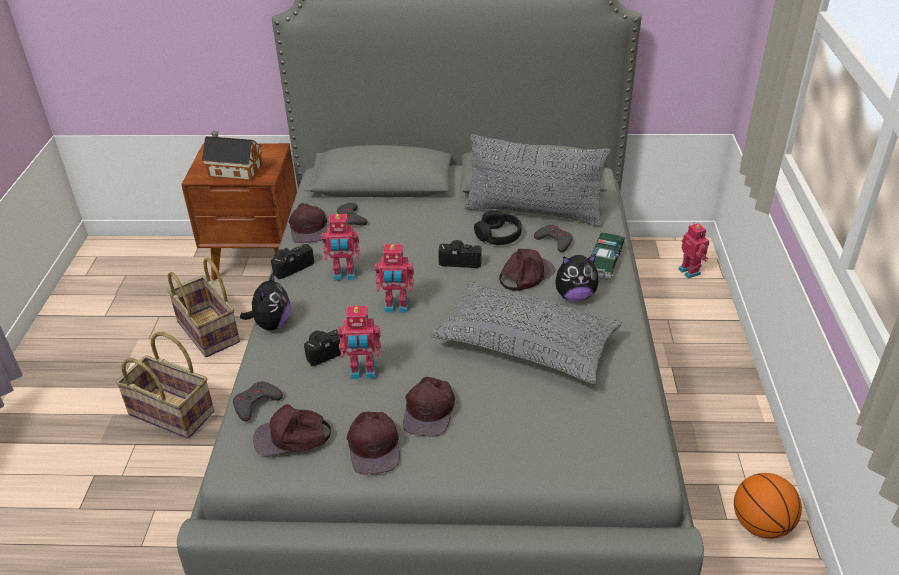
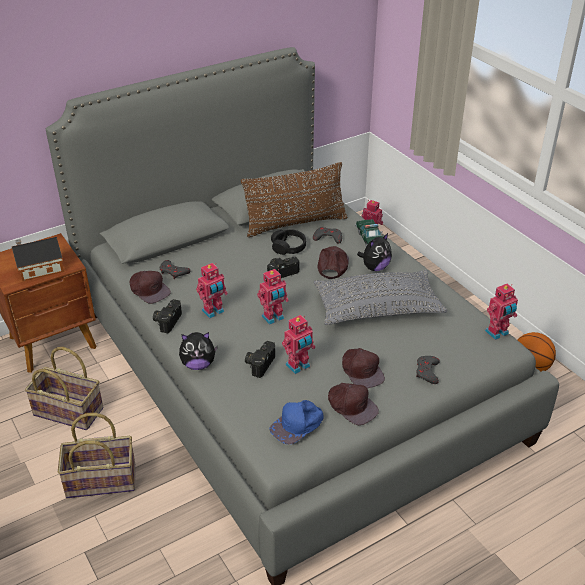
camera: 35 degrees left, 0 degrees up
(256, 403) = (249, 417): grey game controller -> grey game controller (427, 372)
(271, 324) = (198, 364): plush toy -> plush toy turned 105 degrees clockwise
(292, 437) = (297, 425): brown cap -> blue cap
(534, 212) = (295, 223): grey pillow -> brown pillow
(652, 444) = (497, 333): none -> toy robot

